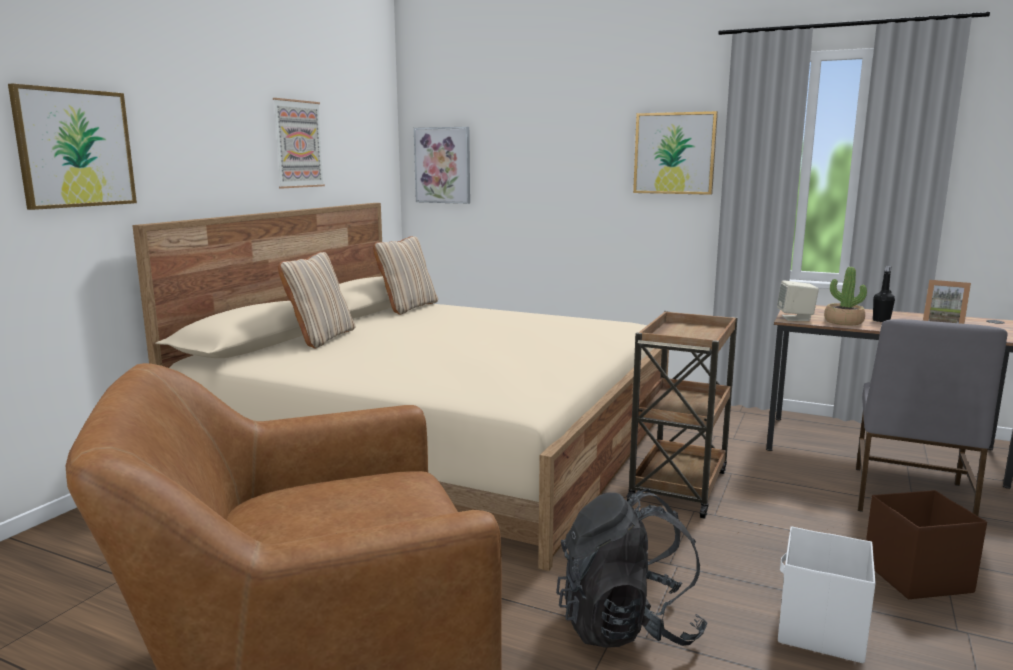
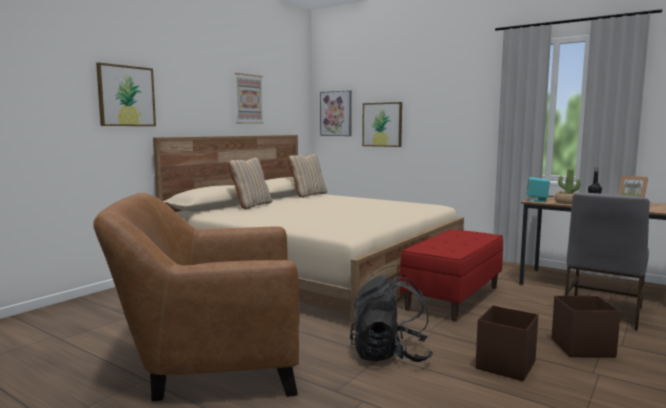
camera: 10 degrees right, 5 degrees down
(674, 153) = (471, 103): picture -> picture (382, 124)
(679, 485) = (453, 298): brown cart -> red bench
(795, 318) = (537, 200): beige speaker -> turquoise speaker
(820, 630) = (505, 365): white storage box -> brown storage box

